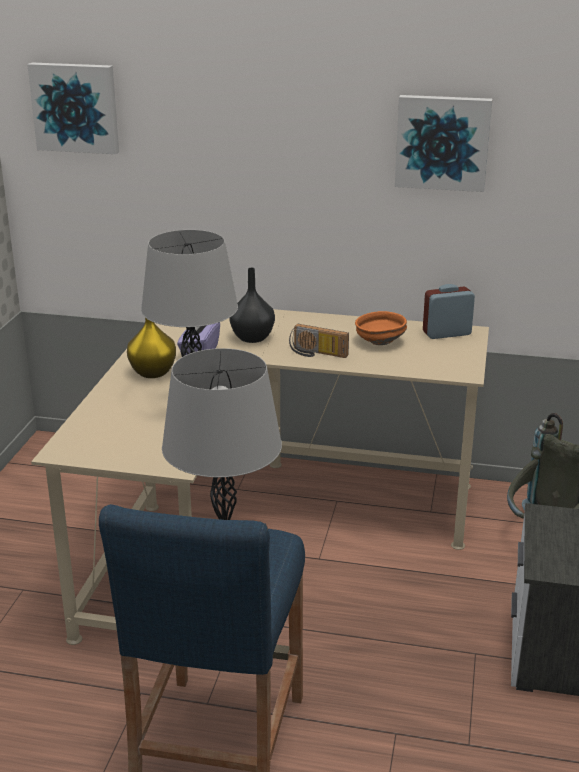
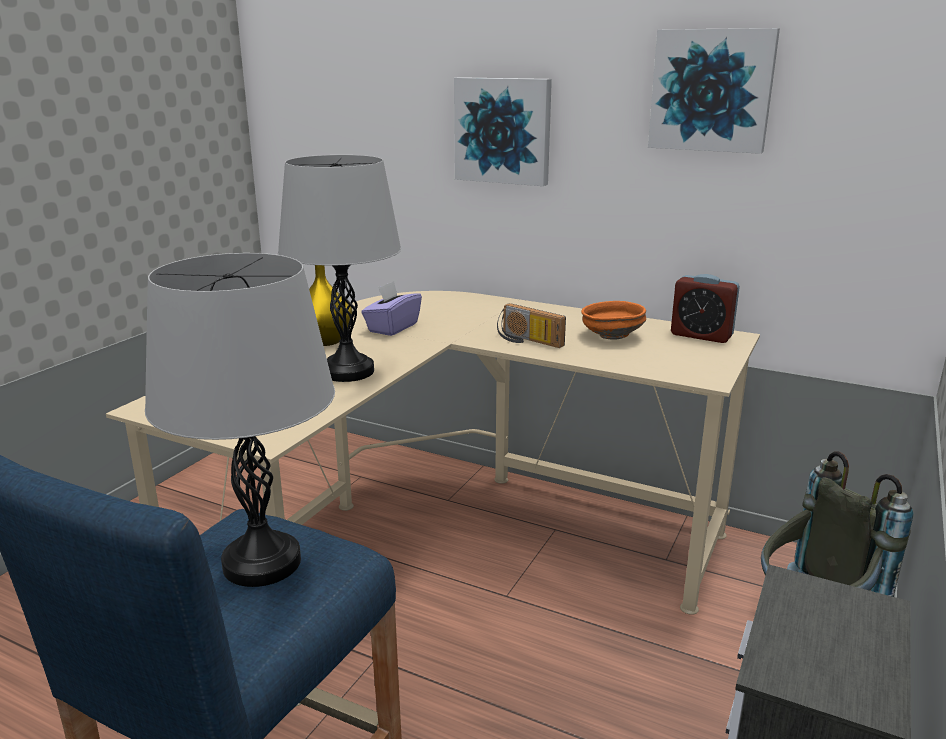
camera: 15 degrees right, 5 degrees down
(76, 107) = (314, 63): picture -> picture (503, 130)
(253, 338) = (463, 320): black vase -> none
(446, 333) = (701, 335): alarm clock -> alarm clock turned 150 degrees counterclockwise

